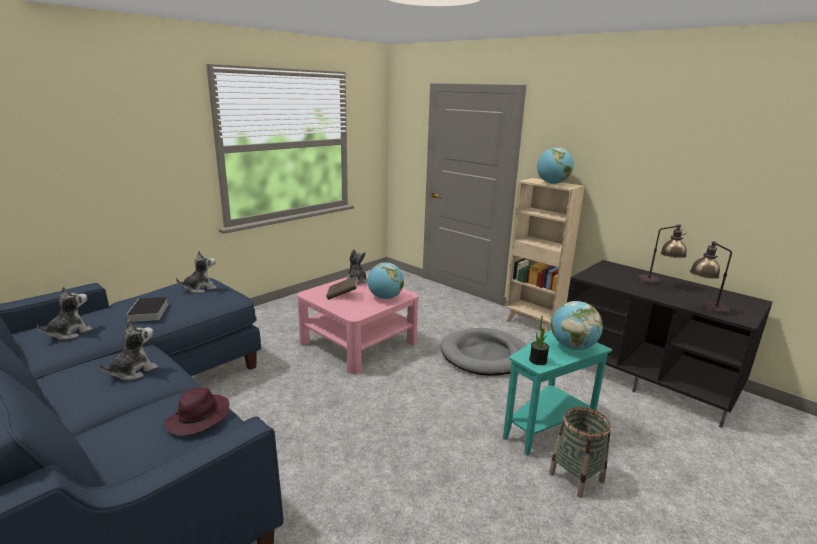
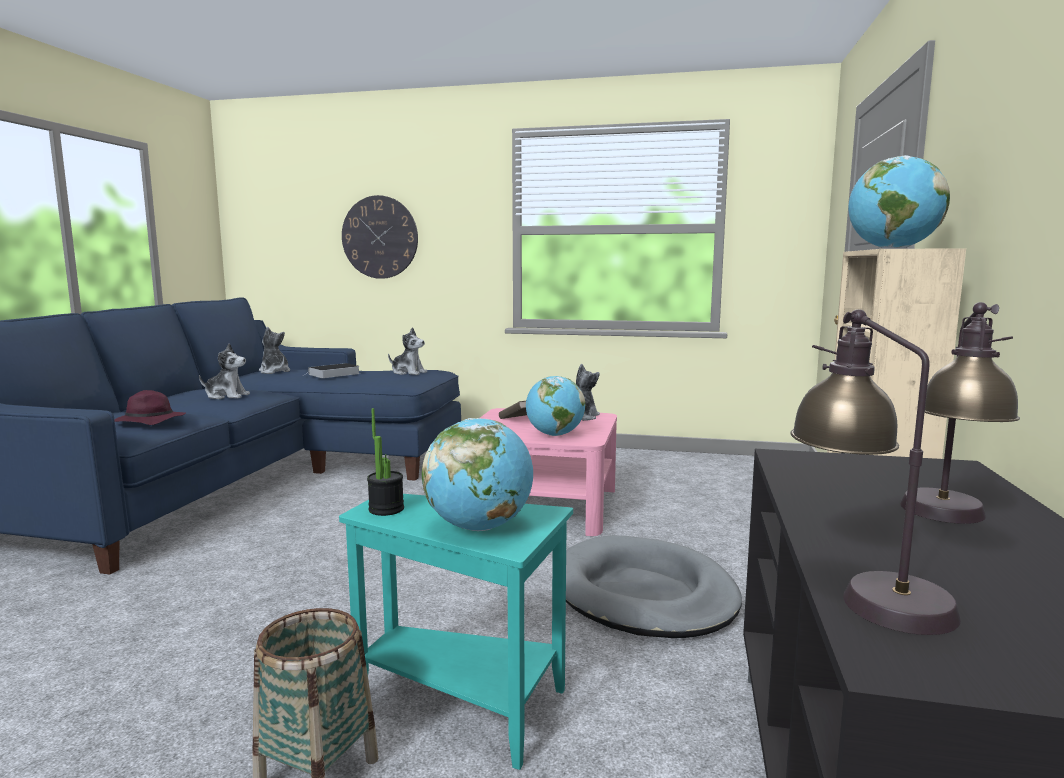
camera: 60 degrees right, 10 degrees down
(69, 333) = (274, 372): plush toy -> plush toy turned 135 degrees counterclockwise
(82, 164) = (380, 237): none -> wall clock

